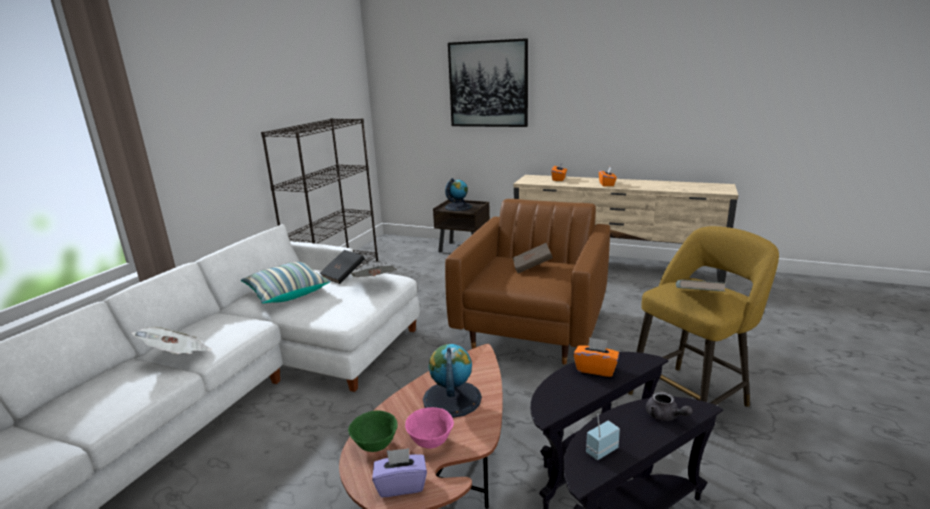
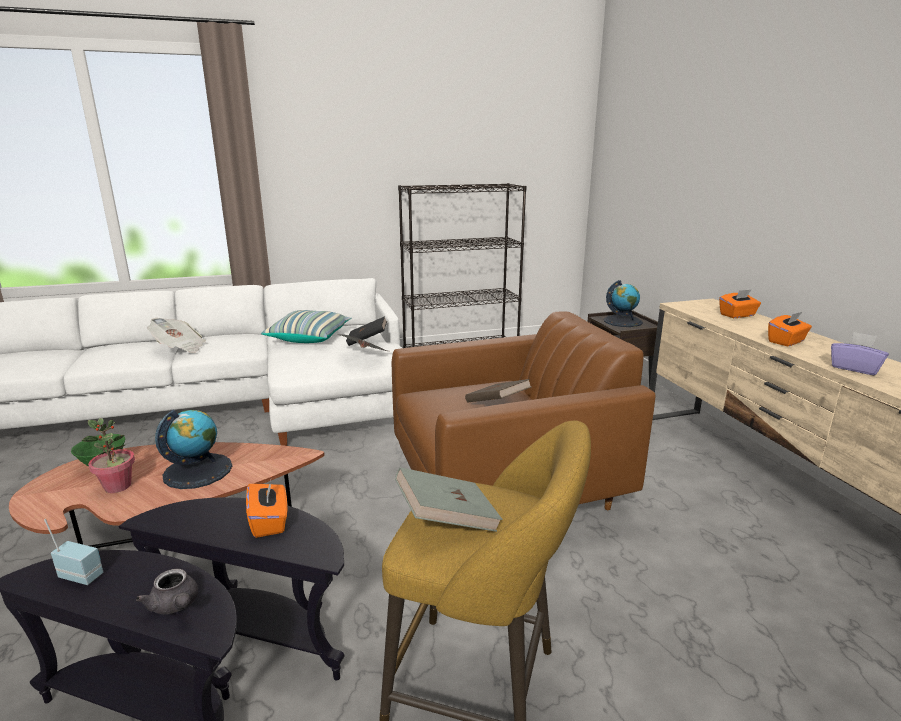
camera: 50 degrees right, 0 degrees up
(401, 485) = (47, 496): purple tissue box -> purple tissue box (855, 368)
(431, 442) = (118, 486): pink bowl -> potted plant
(488, 84) = (699, 154): picture -> none
(665, 416) = (175, 606): grey teapot -> grey teapot turned 60 degrees counterclockwise

